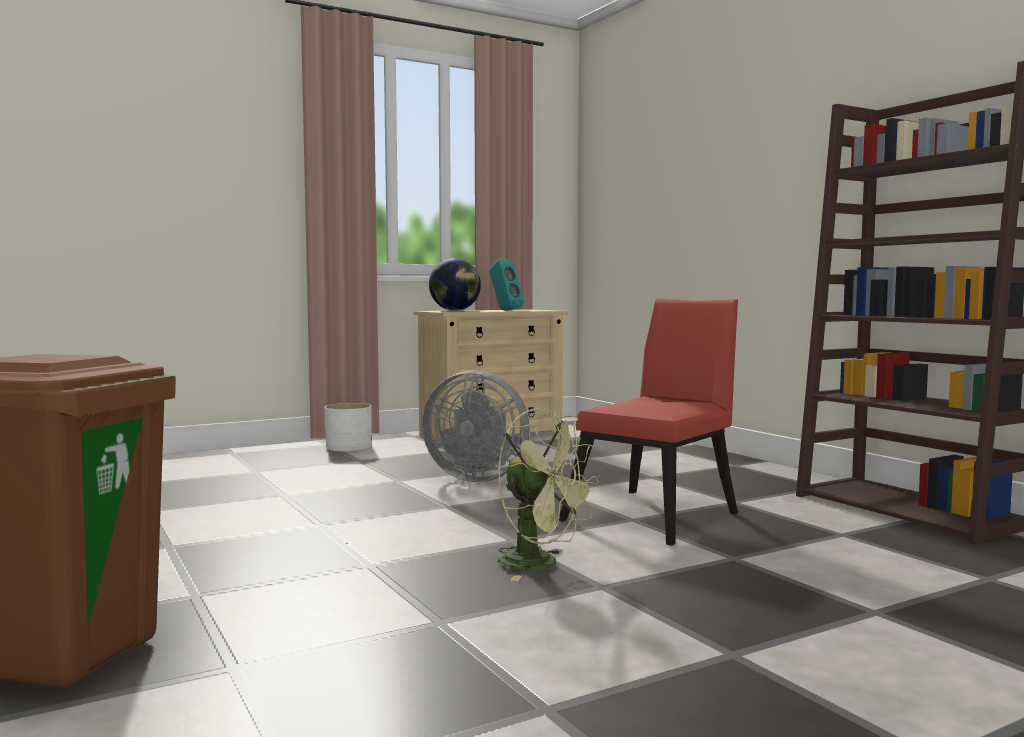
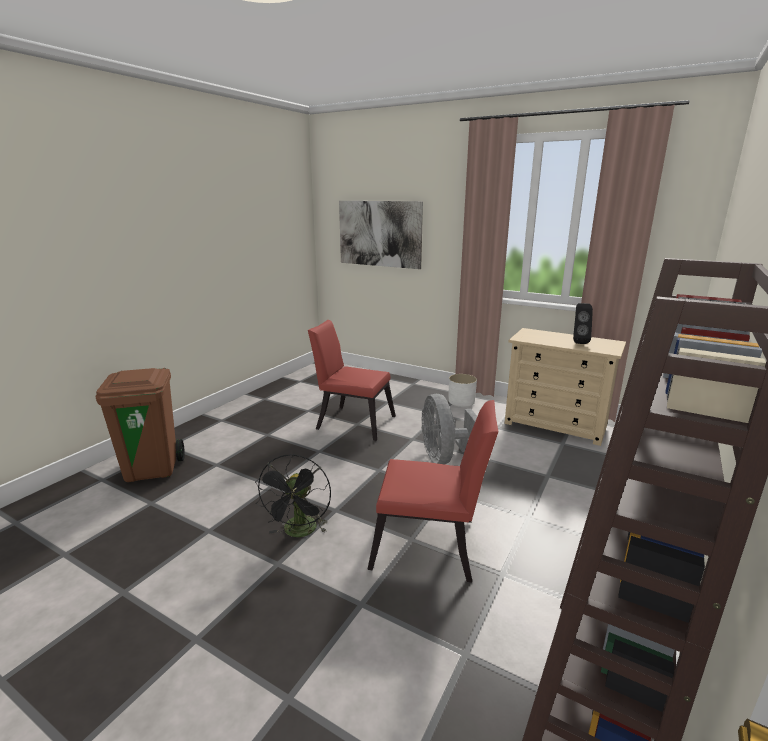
camera: 60 degrees right, 15 degrees up
(118, 172) = (379, 234): none -> picture
(267, 495) = (352, 421): none -> red chair
(455, 310) = (542, 334): globe -> none
(504, 310) = (578, 342): turquoise speaker -> black speaker
(540, 565) = (299, 532): green fan -> black fan

